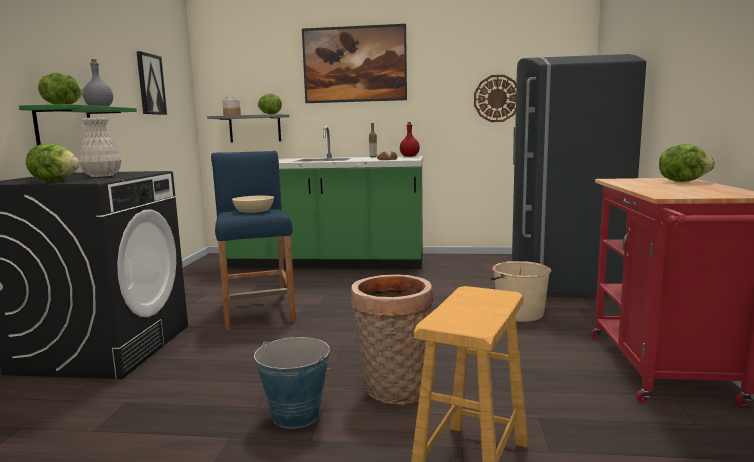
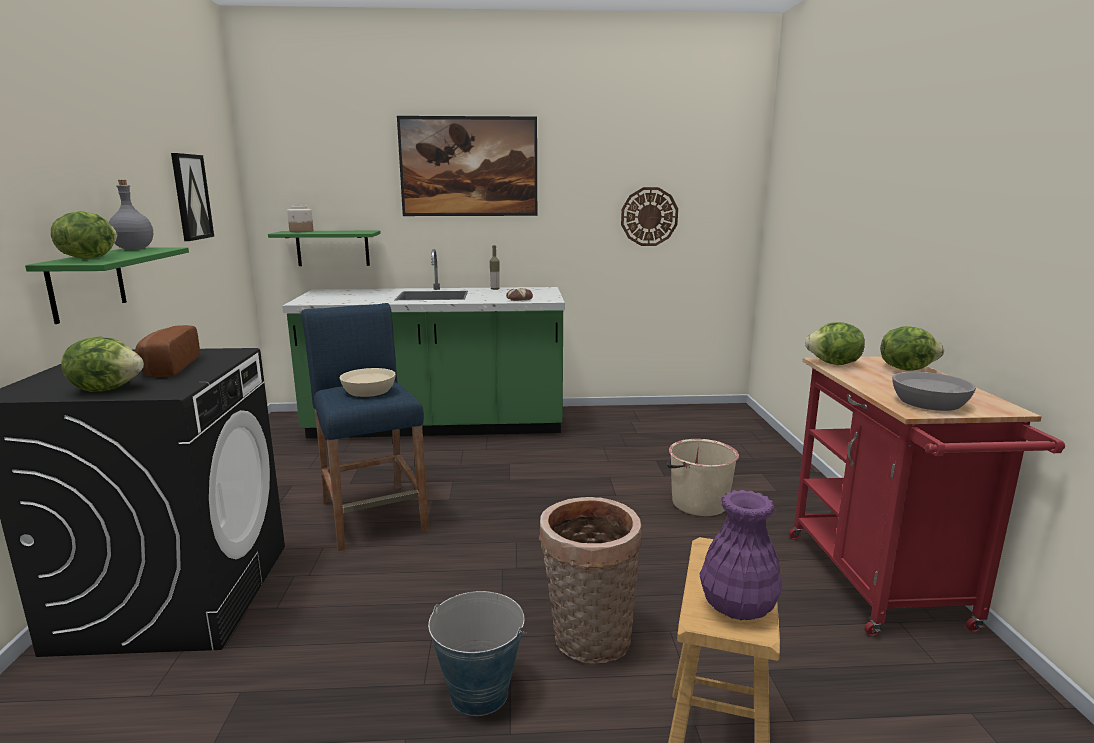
camera: 10 degrees left, 5 degrees up
(102, 175) = (167, 367): white vase -> bread
(255, 128) = (333, 248): grey shelf -> green shelf
(269, 114) = (355, 231): lettuce -> lettuce (834, 364)
(409, 156) = (541, 289): red bottle -> none
(471, 318) = (739, 607): none -> purple vase
(560, 278) = (729, 443): grey fridge -> none
(684, 193) = (928, 403): none -> grey bowl

